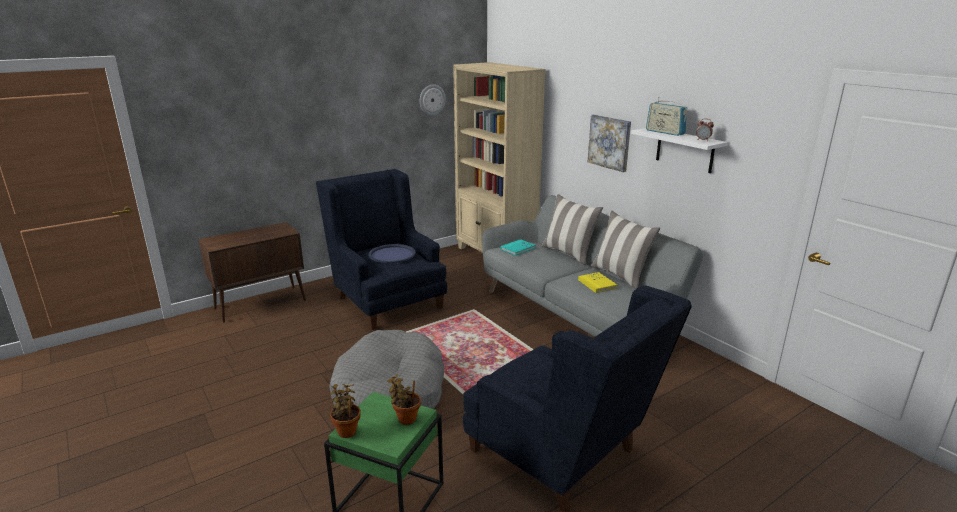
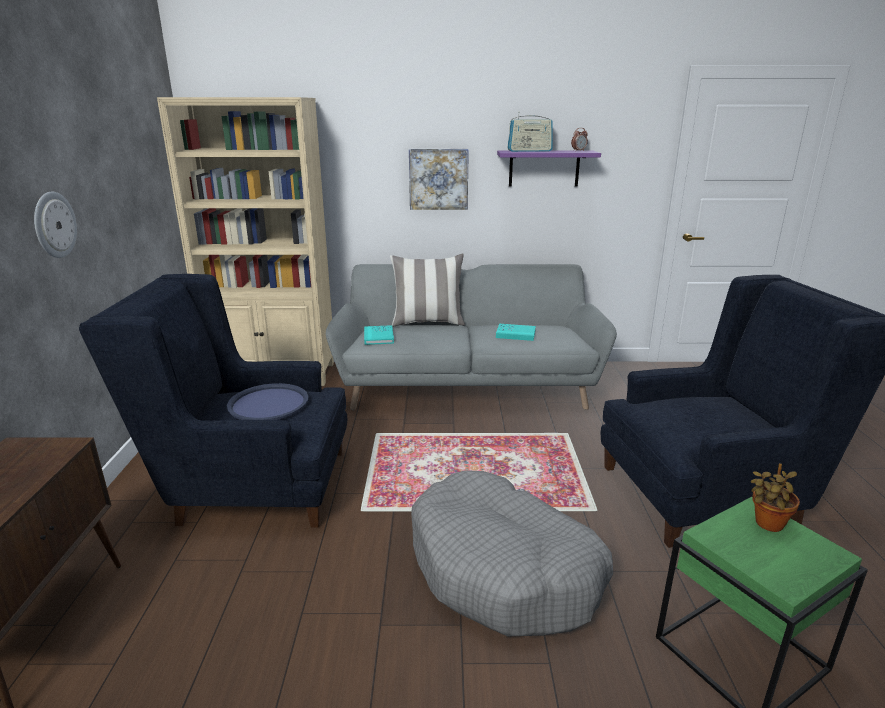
camera: 55 degrees left, 0 degrees up
(347, 430) = (785, 584): potted plant -> none
(432, 99) = (137, 158): wall clock -> wall clock (54, 225)
(597, 284) = (515, 334): yellow book -> turquoise book
(620, 276) = (507, 321): pillow -> none
(685, 150) = (544, 168): white shelf -> purple shelf

